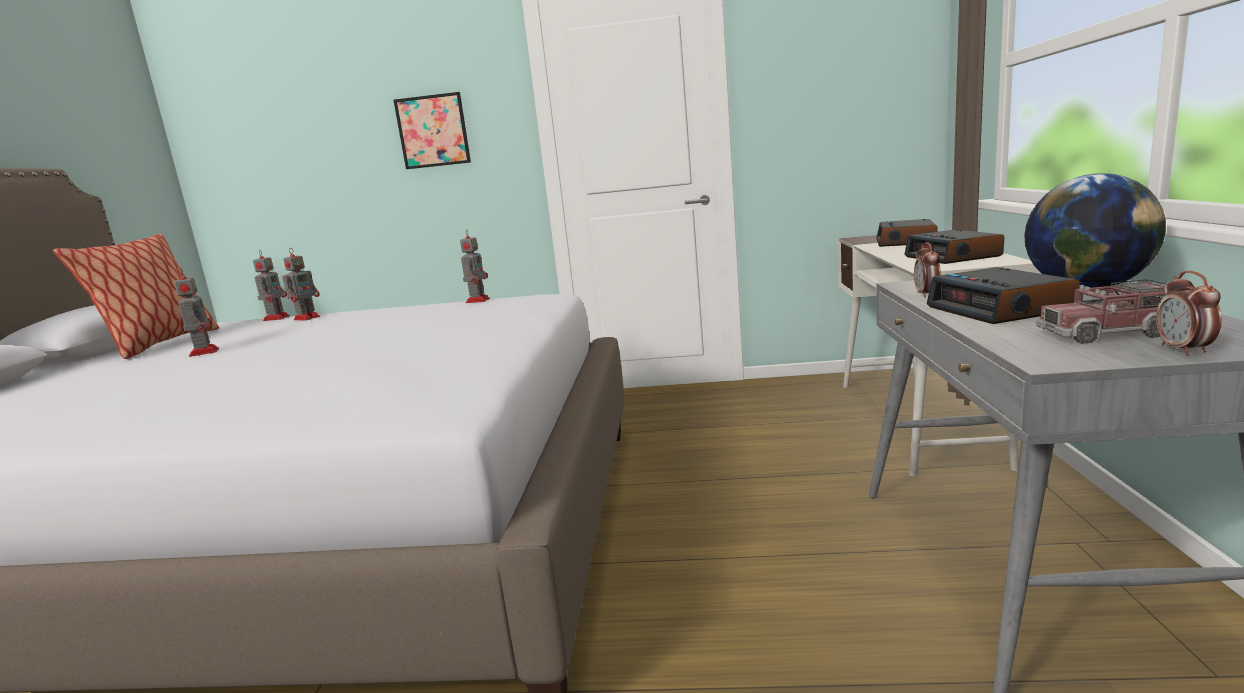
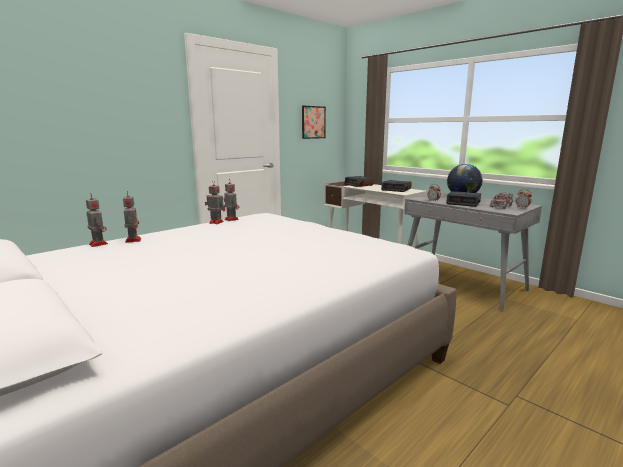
camera: 50 degrees left, 0 degrees up
(161, 344) = (65, 270): pillow -> none
(204, 352) = (148, 264): toy robot -> toy robot (215, 222)
(433, 131) = (124, 112): picture -> picture (313, 122)

